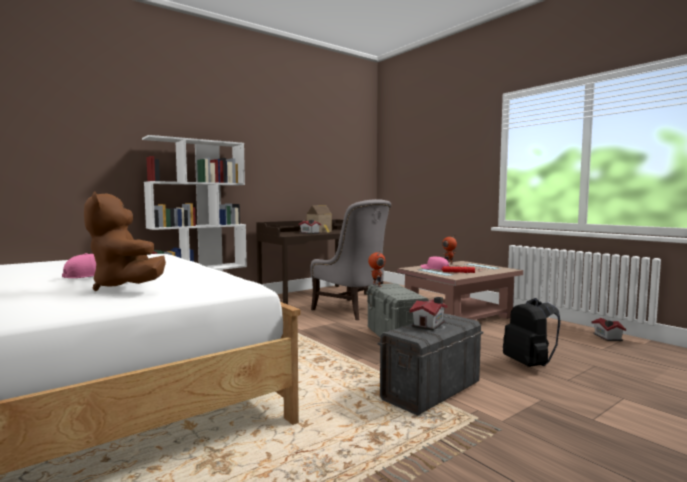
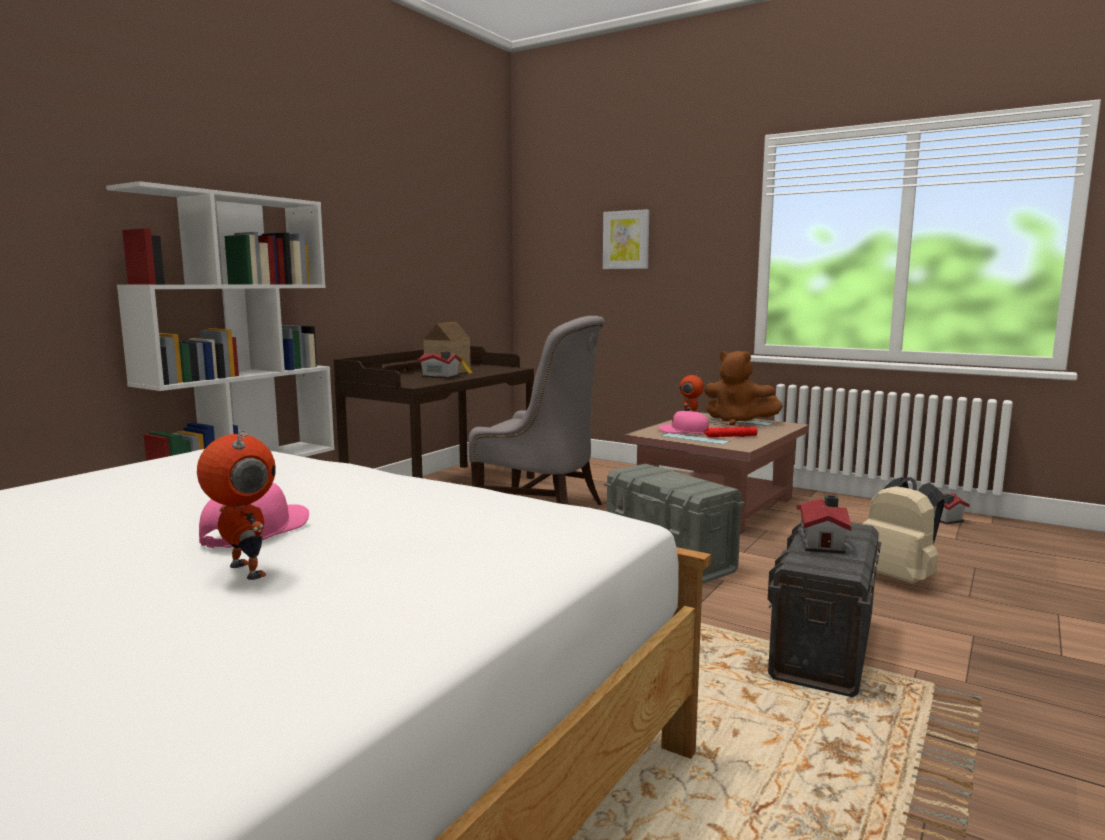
camera: 20 degrees left, 5 degrees up
(126, 287) = (405, 557): brown plush toy -> brown plush toy (738, 422)
(376, 285) = (624, 472): toy robot -> toy robot (244, 571)
(430, 160) = (626, 240): none -> picture
(529, 364) = (898, 578): black backpack -> beige backpack

